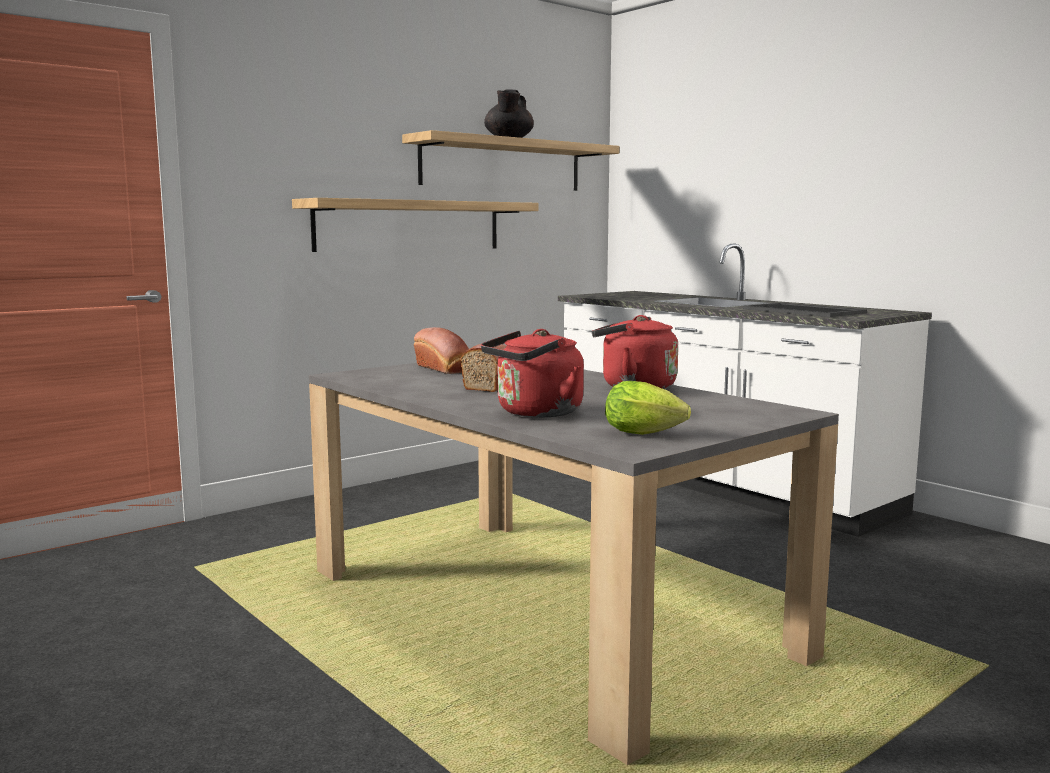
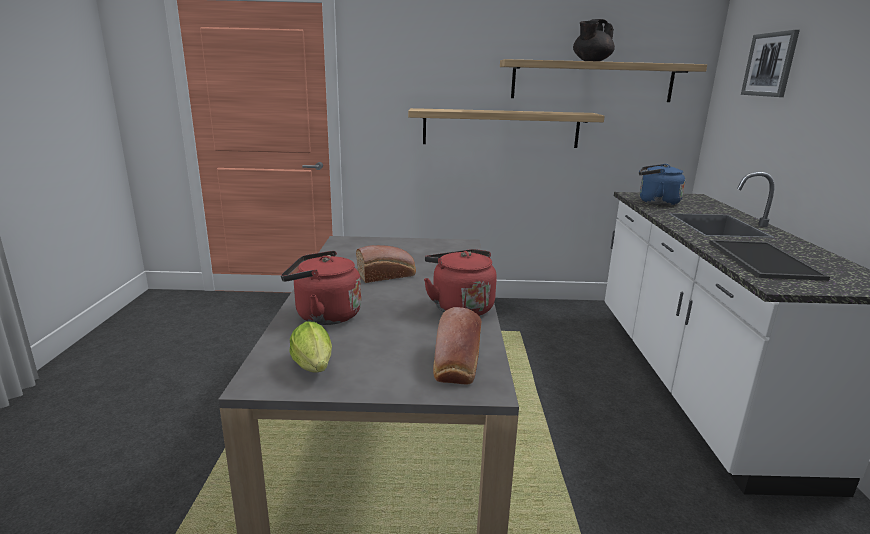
camera: 40 degrees right, 10 degrees up
(446, 369) = (407, 249): bread -> bread (456, 364)
(620, 297) = (655, 202): none -> blue kettle
(691, 144) = (770, 64): none -> picture

